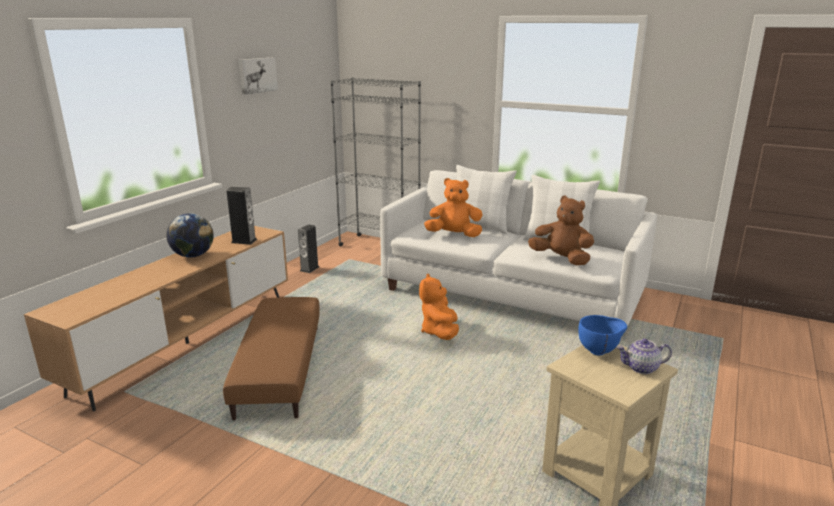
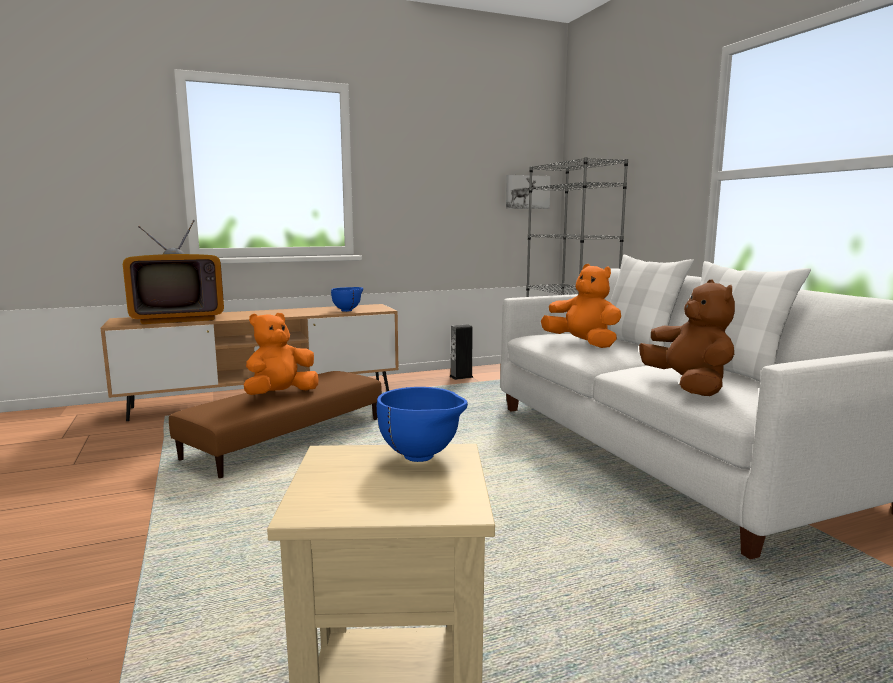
camera: 40 degrees right, 10 degrees down
(111, 293) = (179, 318): none -> television
(193, 255) = (288, 311): globe -> none
(244, 241) = (348, 310): speaker -> blue bowl
(257, 75) = (430, 152): picture -> picture (527, 192)
(440, 332) = (493, 460): orange plush toy -> orange plush toy (280, 394)
(641, 368) = (429, 497): teapot -> none

